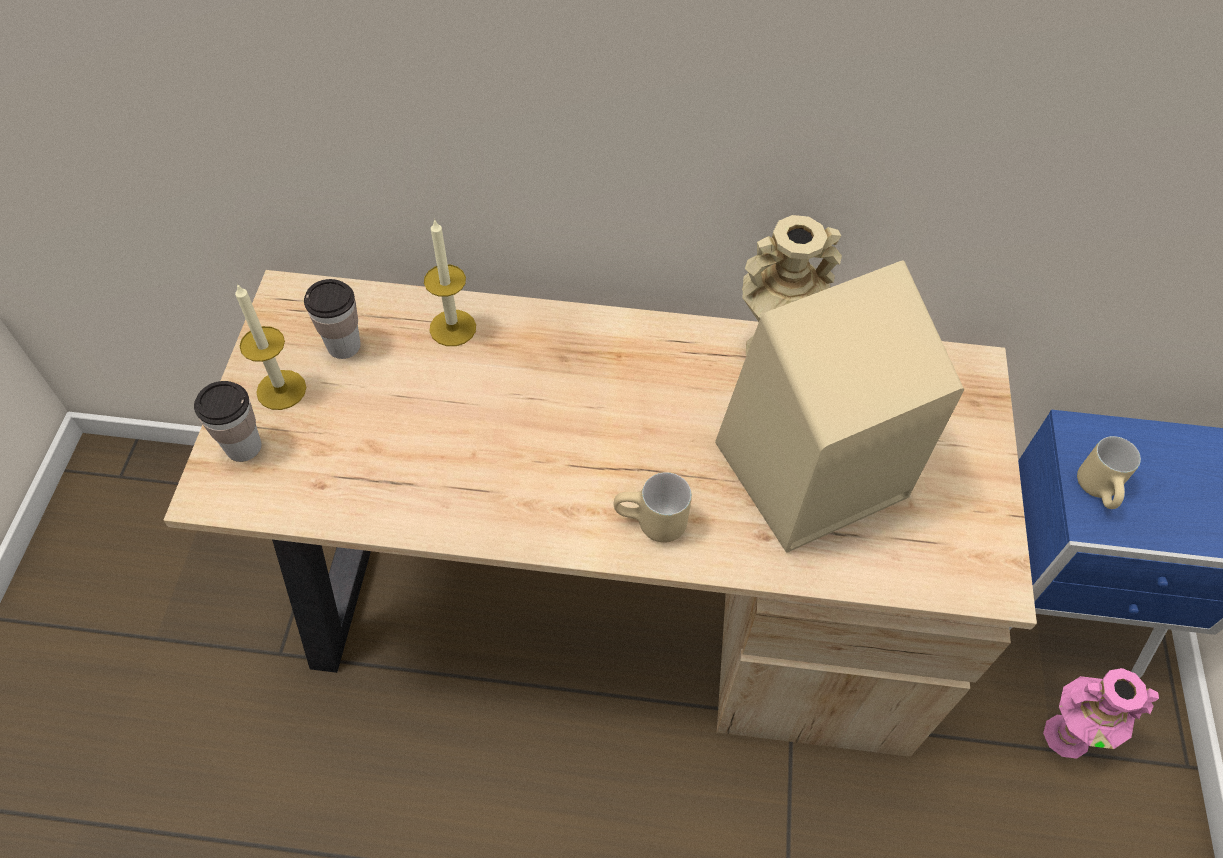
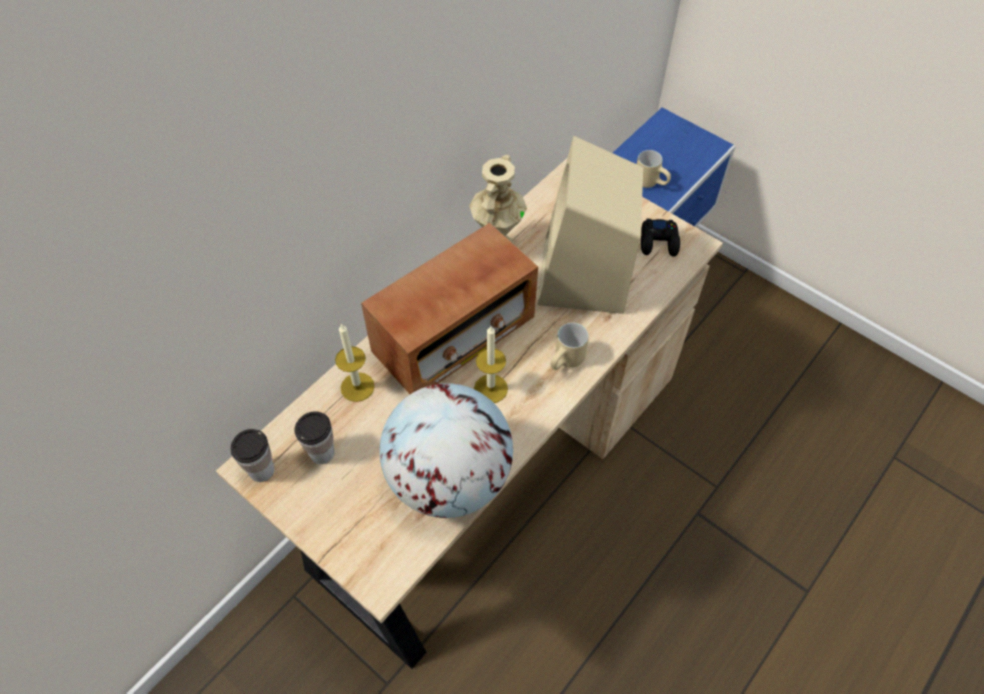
camera: 55 degrees left, 0 degrees up
(243, 446) = (358, 547): cup -> cup (262, 470)
(281, 390) = (329, 505): candle -> candle (491, 388)
(387, 486) = (449, 478): none -> globe
(595, 381) = (454, 336): none -> radio
(955, 534) = (659, 241): none -> black game controller
(1066, 735) = (701, 306): pink vase -> none

